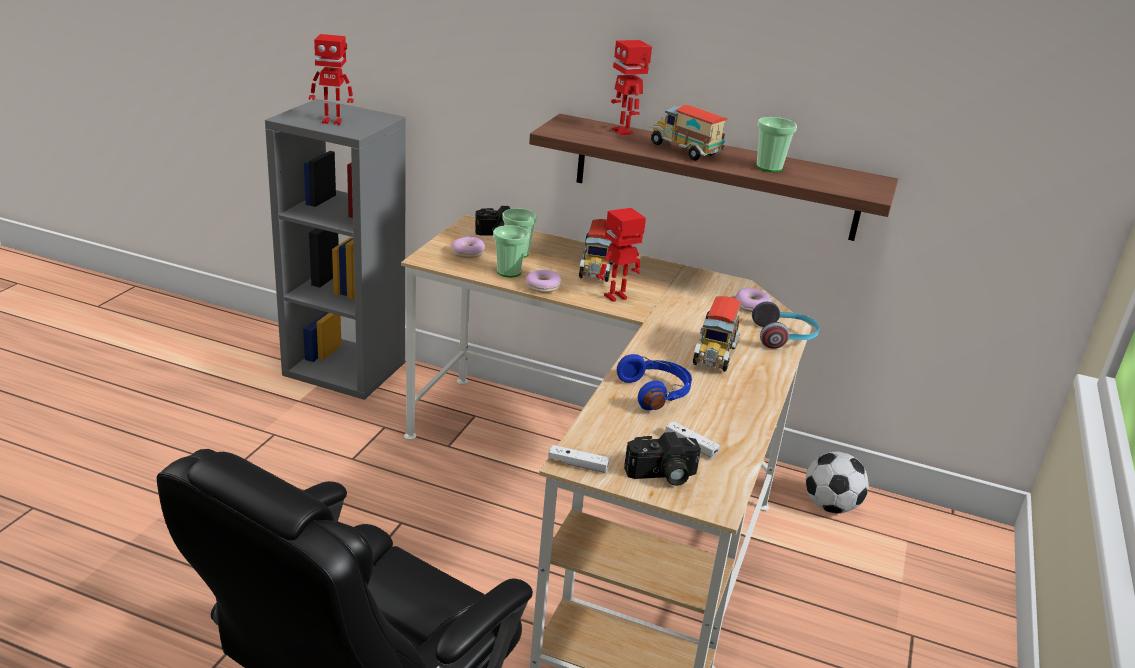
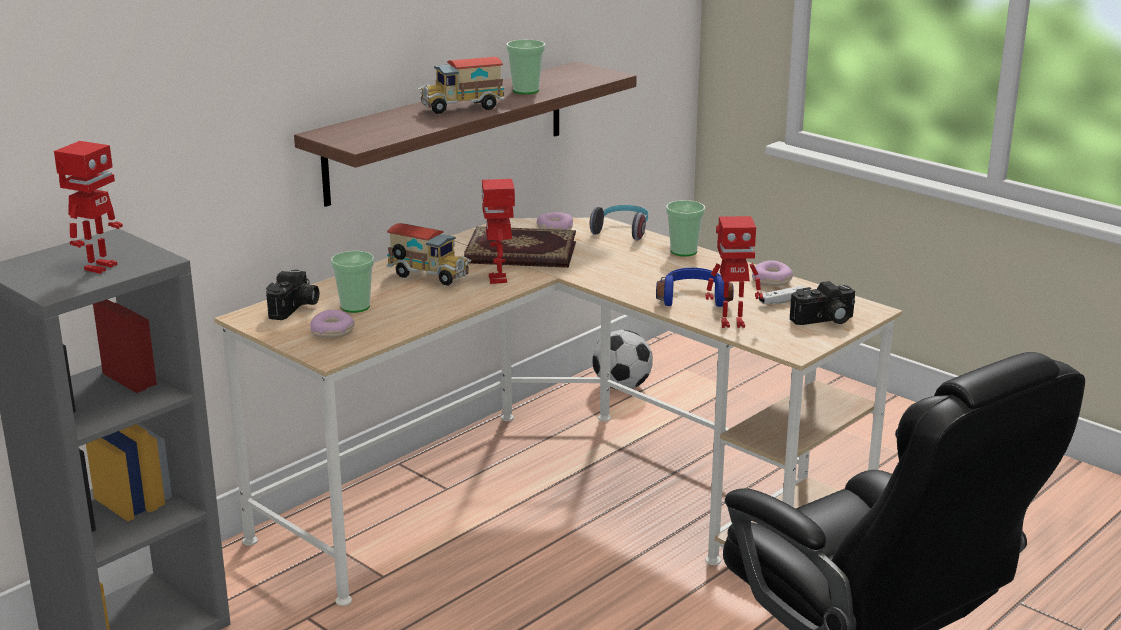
camera: 65 degrees left, 5 degrees down
(508, 272) = (400, 318): cup -> cup (684, 251)
(542, 287) = (451, 308): donut -> donut (772, 280)
(578, 465) = (798, 349): white game controller -> none
(623, 132) = (383, 119): toy robot -> toy robot (732, 323)
(662, 475) = (824, 320): camera -> camera turned 60 degrees clockwise
(679, 299) = (521, 254): none -> book
(713, 355) = (639, 263): toy truck -> none

